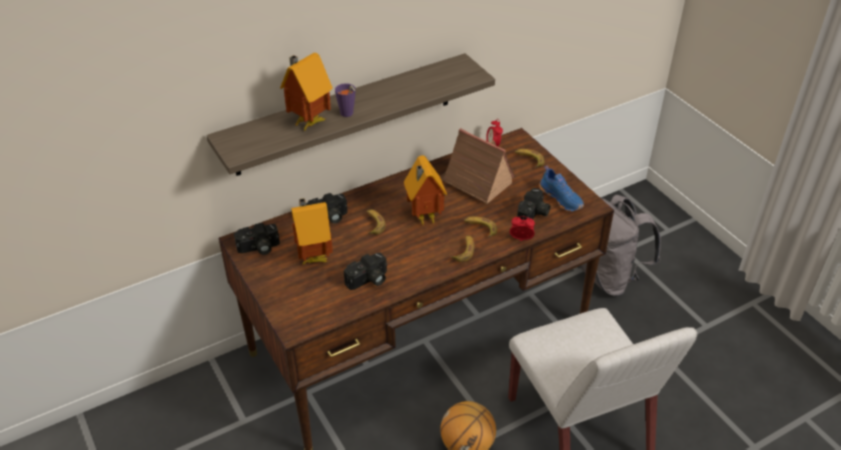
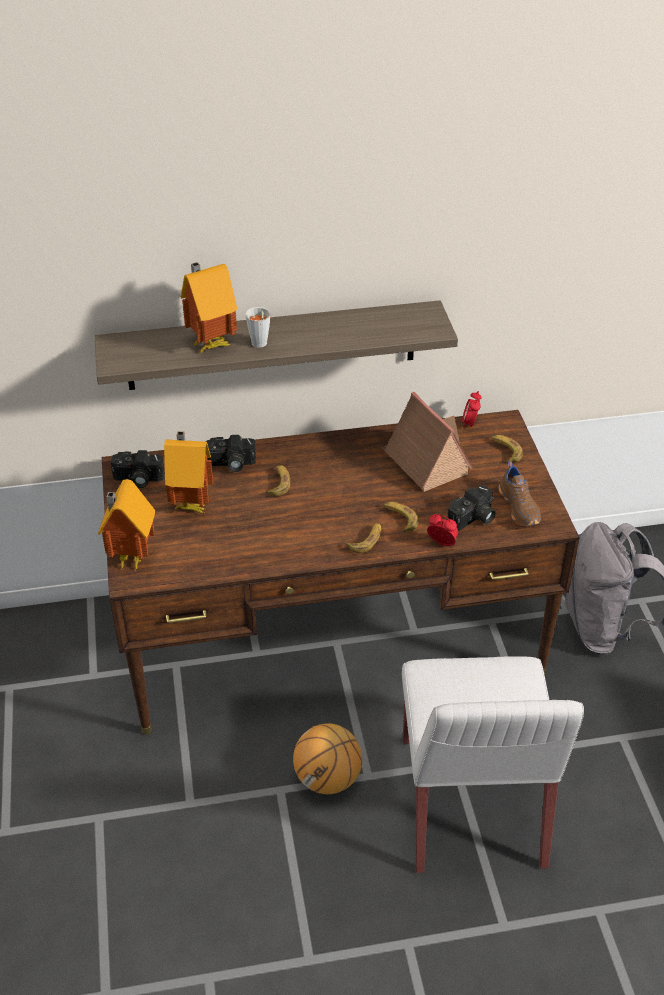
camera: 20 degrees right, 0 degrees up
(348, 114) = (259, 345): purple cup -> grey cup
(368, 281) = (238, 546): camera -> none
(423, 217) = (339, 489): toy house -> toy house (130, 558)
(561, 198) = (520, 507): blue shoe -> brown shoe

